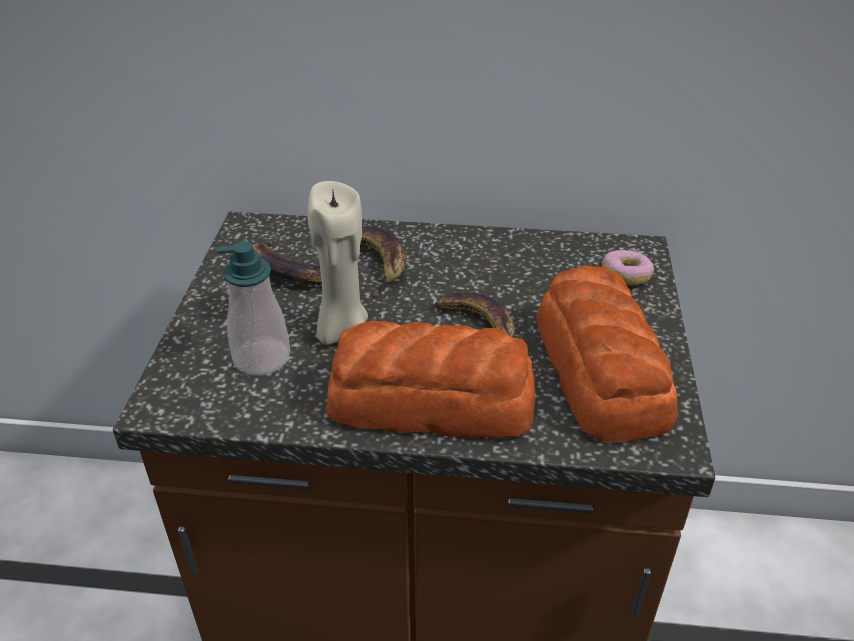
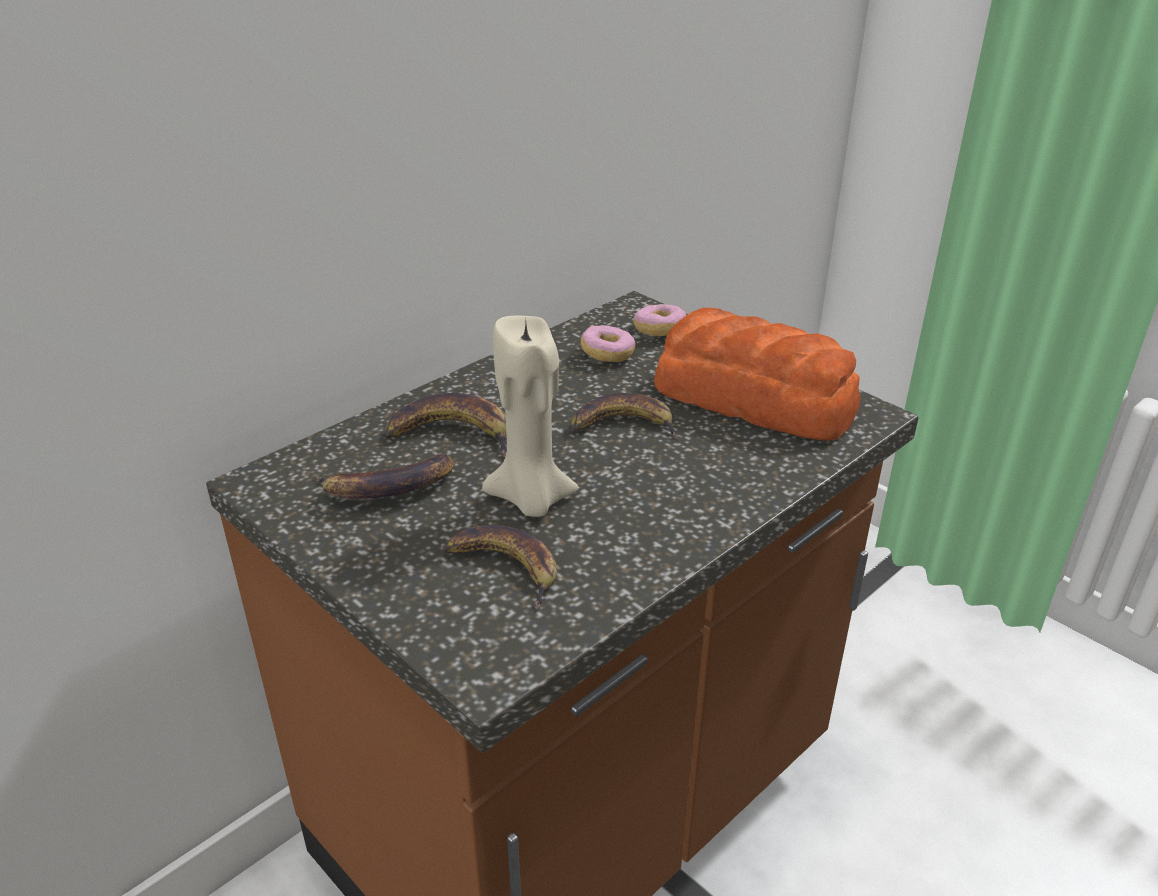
camera: 50 degrees left, 5 degrees down
(262, 358) = (503, 567): soap dispenser -> banana
(433, 401) = (694, 495): bread -> none
(556, 271) = (607, 354): none -> donut

